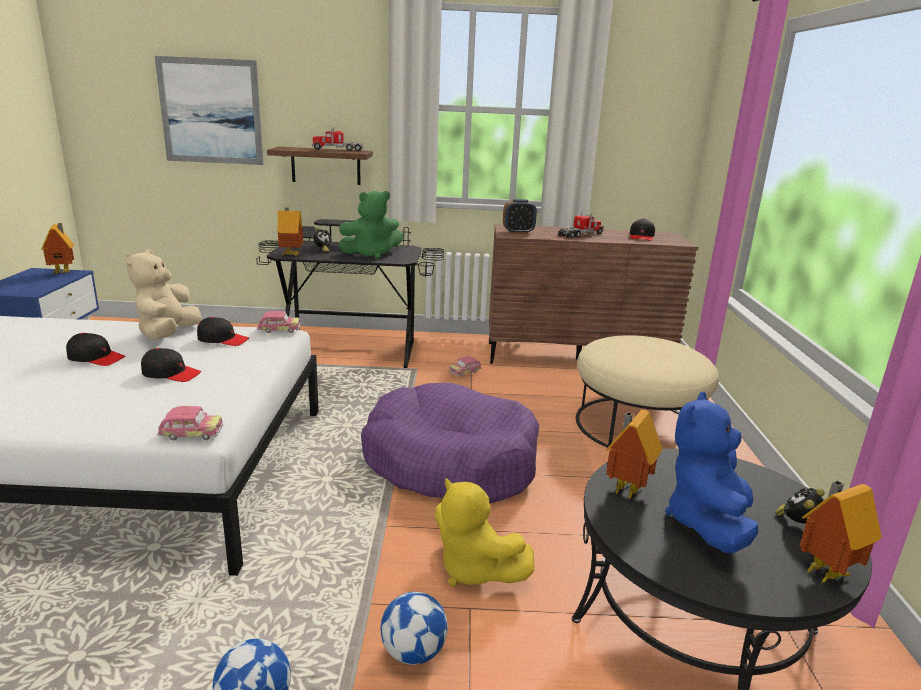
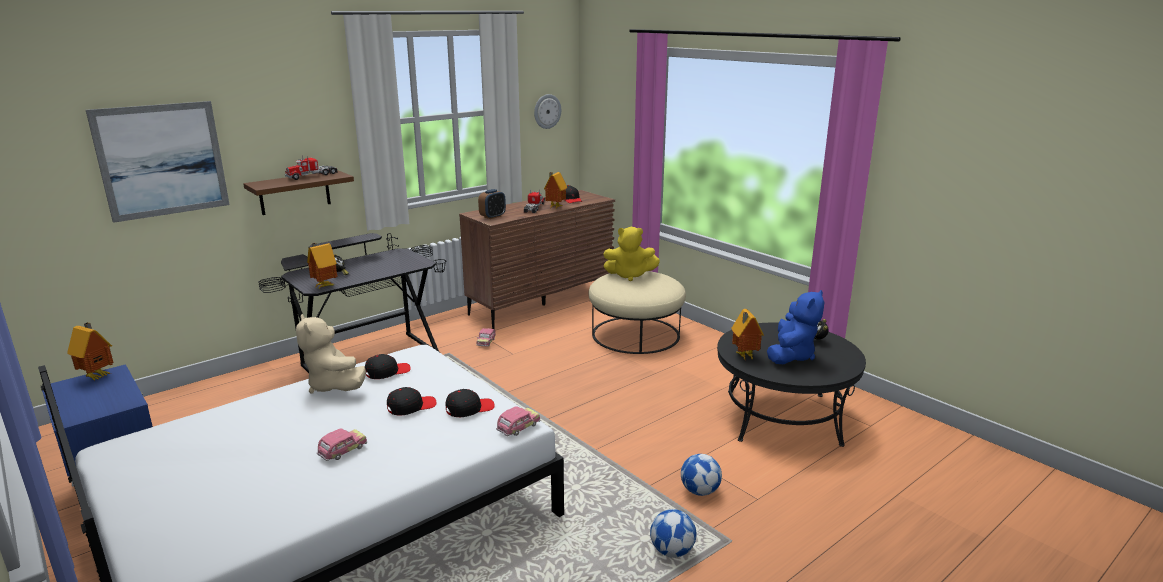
camera: 40 degrees left, 0 degrees up
(96, 358) = (326, 422): black cap -> black cap (469, 409)
(279, 330) = (411, 350): toy car -> toy car (342, 451)
(371, 254) = (386, 265): green plush toy -> none
(450, 462) = (572, 401): purple dog bed -> none
(474, 570) = (670, 445): yellow plush toy -> yellow plush toy (629, 275)
(652, 124) = (547, 111): none -> wall clock
(707, 524) = (791, 355): blue plush toy -> blue plush toy turned 135 degrees counterclockwise
(823, 571) = (846, 354): toy house -> toy house (554, 207)

